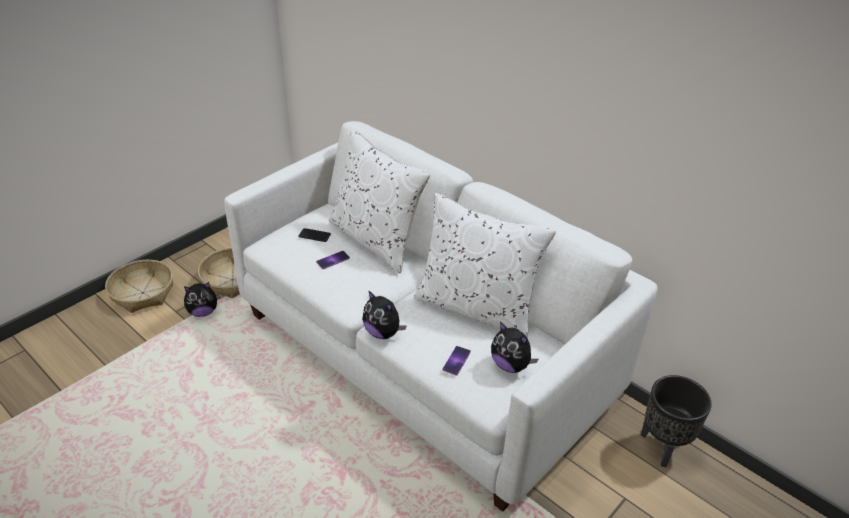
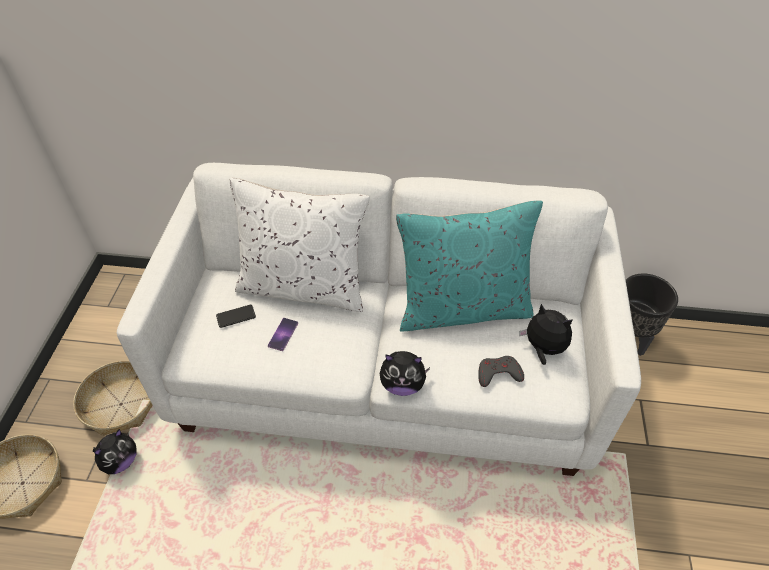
camera: 35 degrees left, 10 degrees up
(456, 360) = (498, 373): phone -> grey game controller
(476, 308) = (462, 308): white pillow -> turquoise pillow
(510, 365) = (543, 349): plush toy -> plush toy turned 150 degrees counterclockwise

